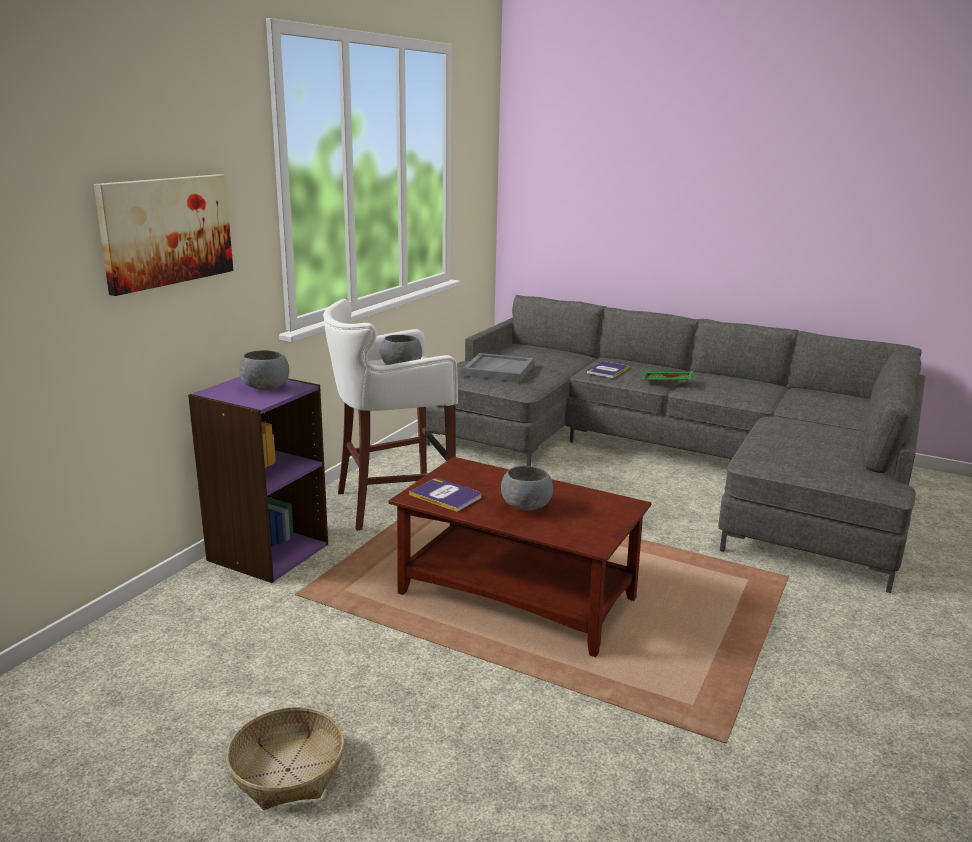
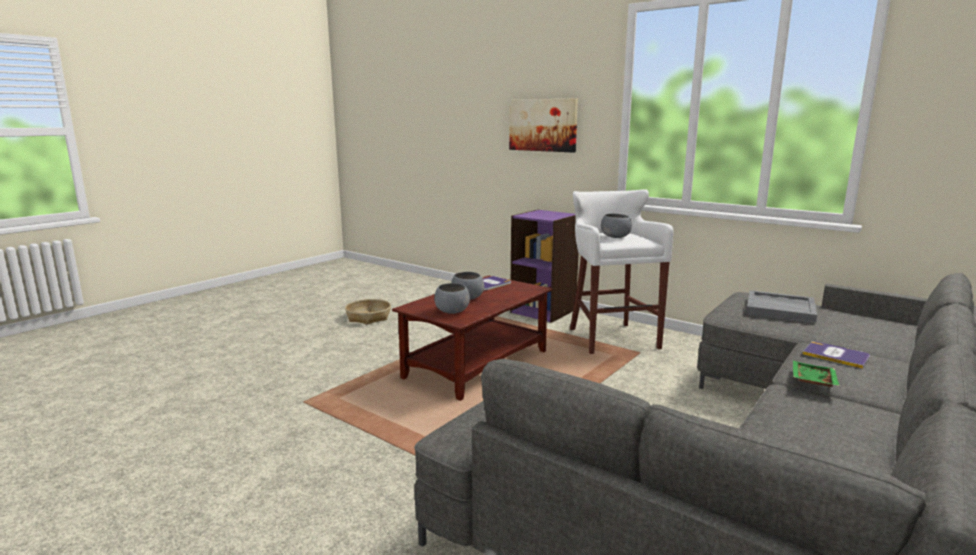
camera: 100 degrees right, 5 degrees down
(266, 387) = (548, 215): grey bowl -> grey bowl (452, 311)

